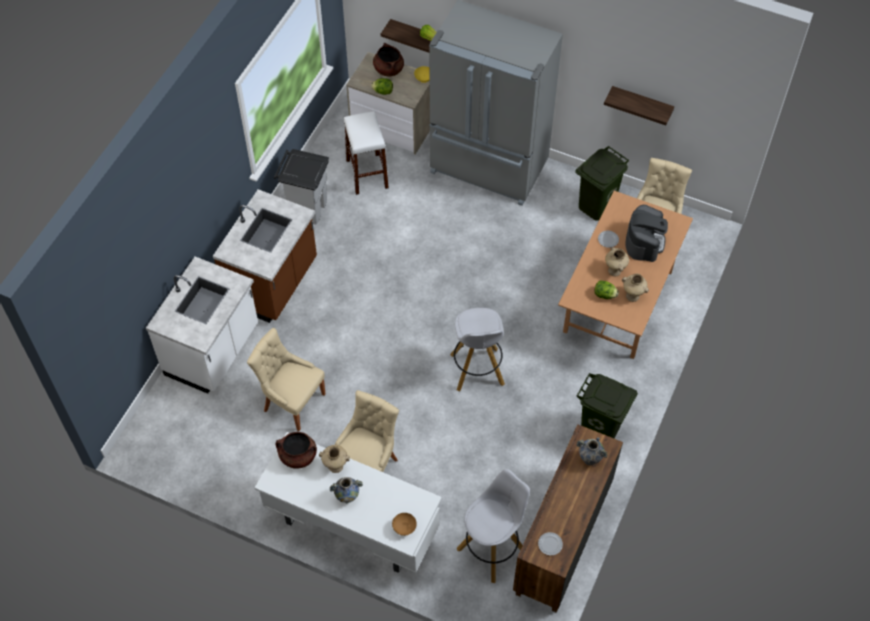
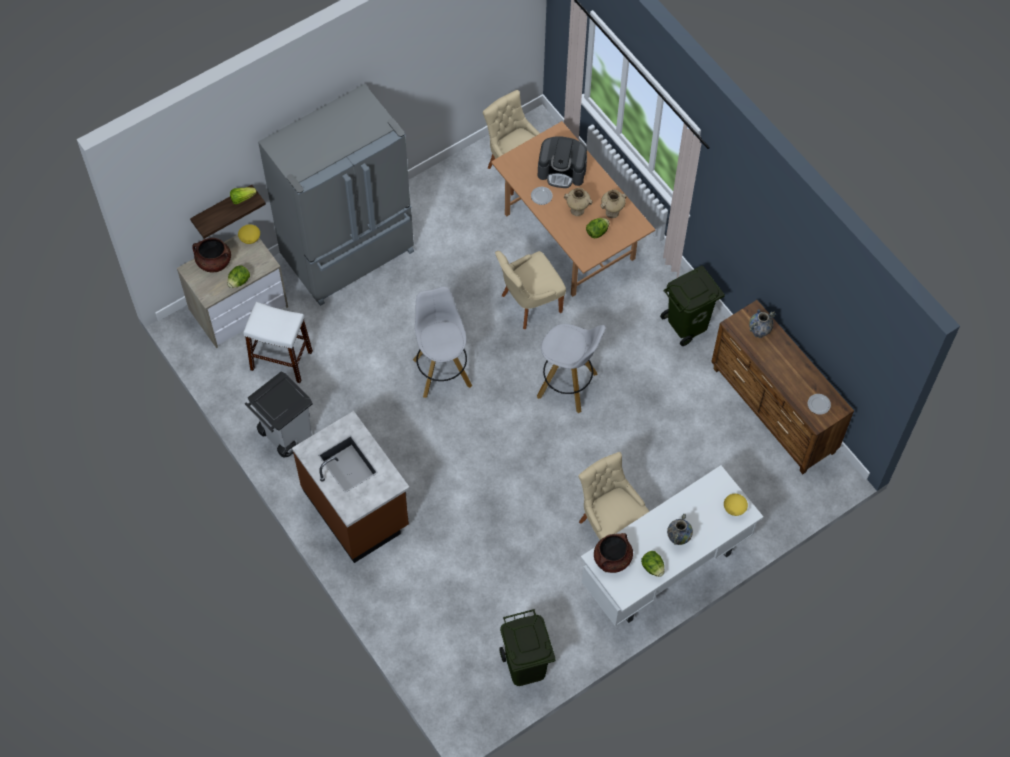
camera: 60 degrees left, 5 degrees up
(213, 351) = (401, 599): white counter -> none
(292, 401) = (502, 556): beige chair -> beige chair (529, 304)
(308, 491) = (652, 567): none -> lettuce
(335, 466) = (641, 533): beige vase -> none
(404, 528) = (734, 509): brown bowl -> yellow bowl
(492, 549) = (751, 469): white stool -> white stool (442, 371)
(596, 205) = (455, 193): green trash can -> green trash can (524, 666)
(641, 104) = (446, 78): shelf -> none
(644, 242) = (562, 171): coffee machine -> coffee machine turned 150 degrees clockwise

